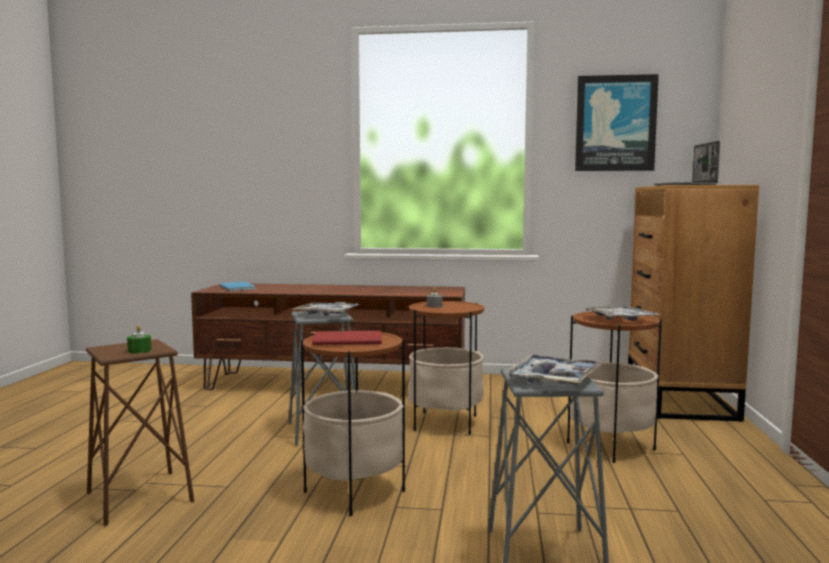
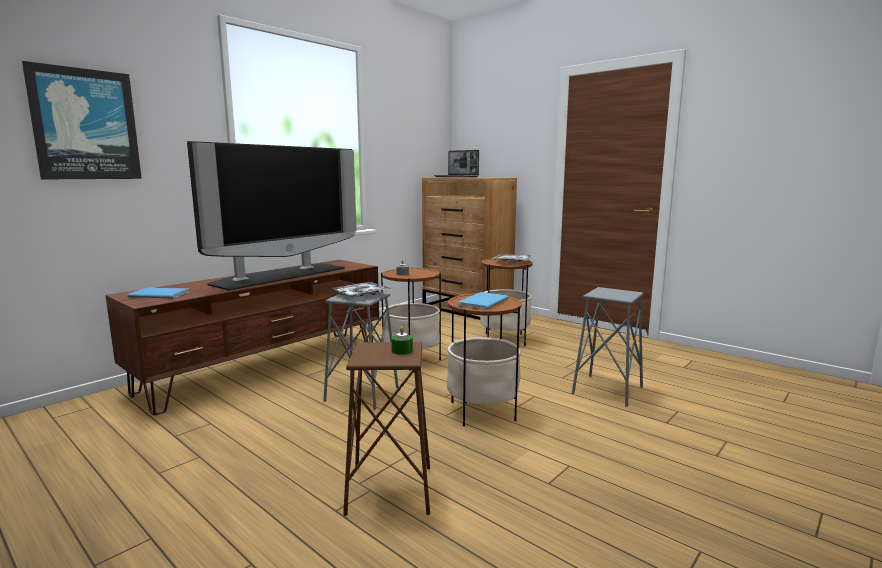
camera: 55 degrees left, 5 degrees up
(345, 339) = (481, 302): red book -> blue book
(352, 290) = (279, 275): none -> television
(553, 379) = (617, 293): tray -> none
(615, 123) = (407, 132): picture -> picture (85, 125)

